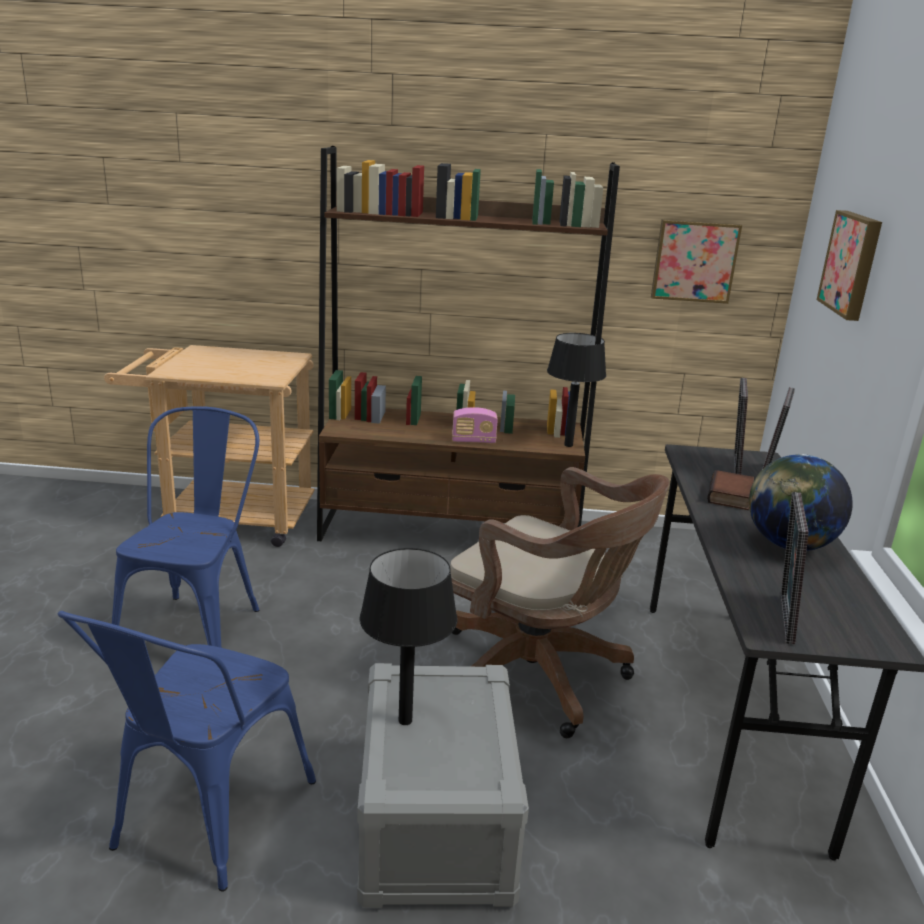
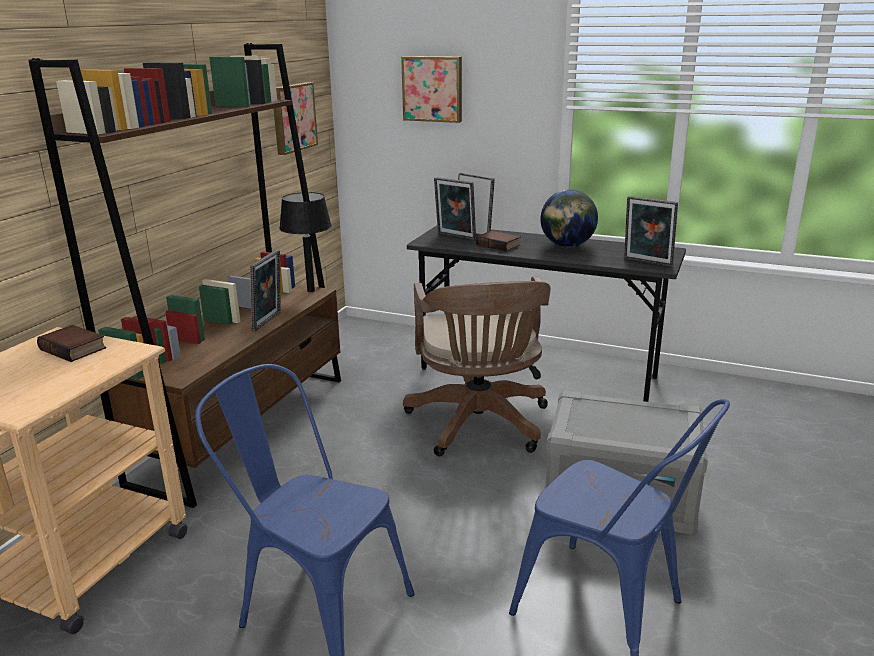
camera: 70 degrees left, 0 degrees up
(270, 364) = (75, 348): none -> book
(406, 720) = (618, 434): black table lamp -> none
(473, 441) = (269, 321): radio -> picture frame
(540, 676) = (480, 426): brown office chair -> brown office chair turned 120 degrees clockwise

